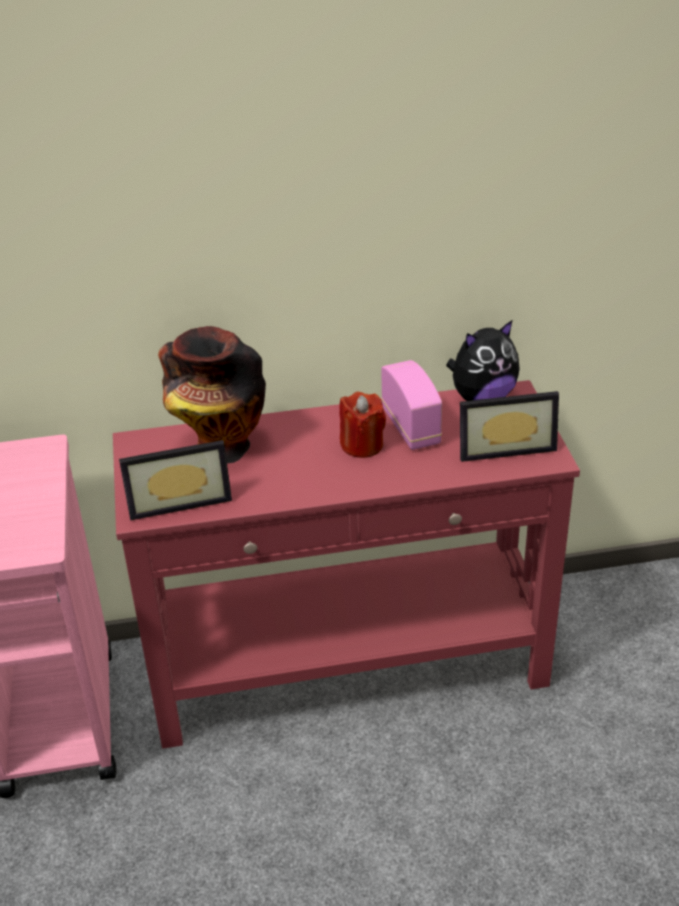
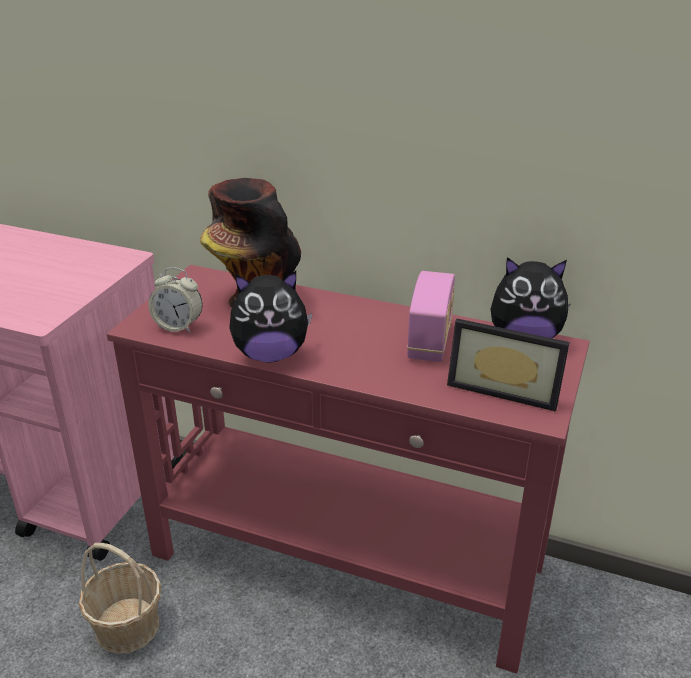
camera: 30 degrees right, 5 degrees down
(178, 499) = (178, 326): picture frame -> alarm clock
(197, 818) = (127, 626): none -> basket
(293, 492) = (270, 355): none -> plush toy
(362, 445) = (370, 339): red candle -> none

